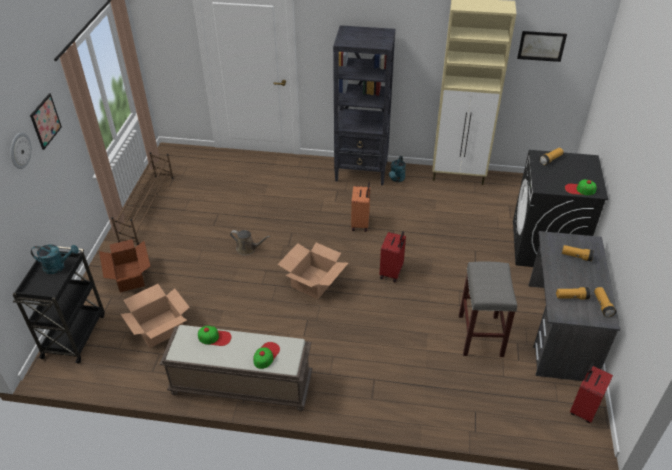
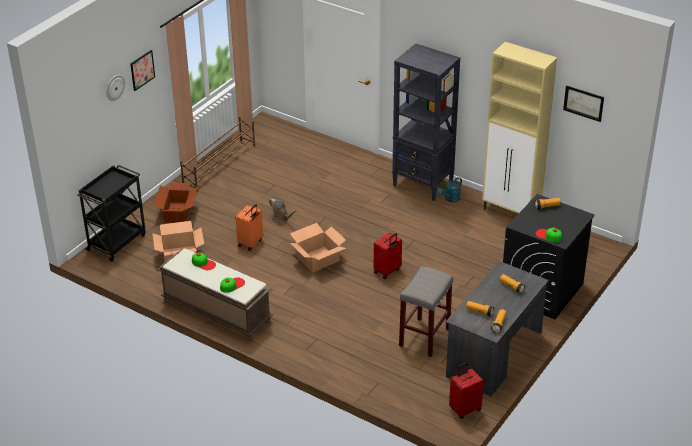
camera: 25 degrees right, 5 degrees down
(58, 266) = (117, 181): turquoise watering can -> none
(361, 224) = (389, 227): orange suitcase -> orange suitcase (251, 243)

